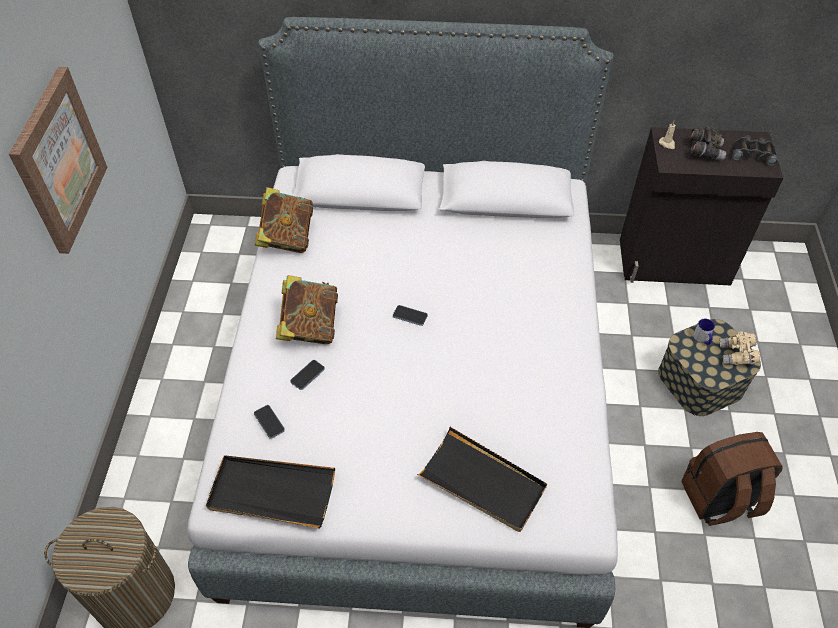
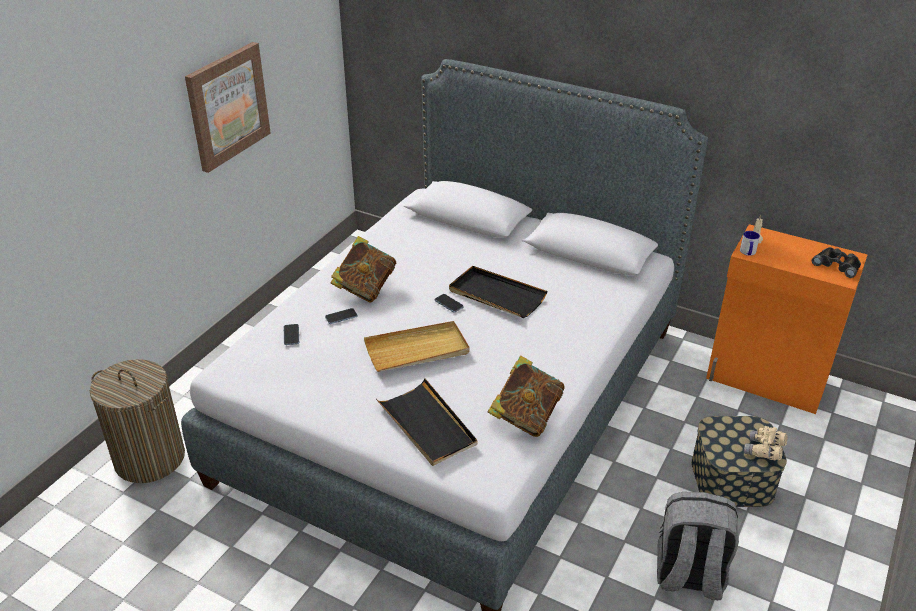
camera: 25 degrees right, 15 degrees down
(271, 493) = (261, 377): black tray -> black tray (496, 295)
(287, 238) = (389, 230): book -> book (525, 416)
(415, 389) = (417, 350): none -> beige tray
(675, 263) = (767, 380): black cabinet -> orange cabinet
(702, 339) = (736, 428): mug -> mug (748, 253)
(704, 151) = (788, 252): grey binoculars -> none
(719, 499) = (689, 576): brown backpack -> grey backpack

